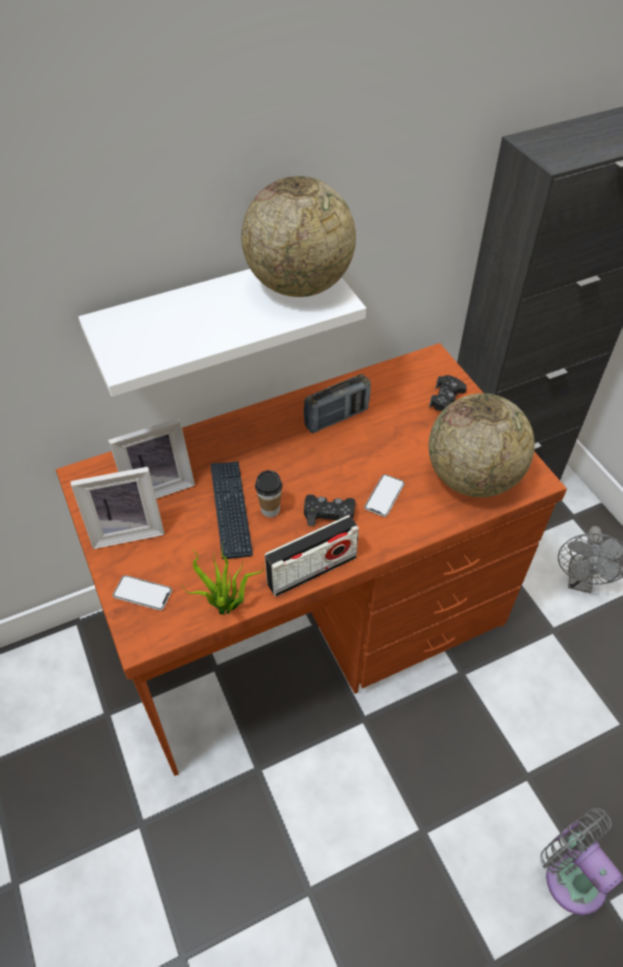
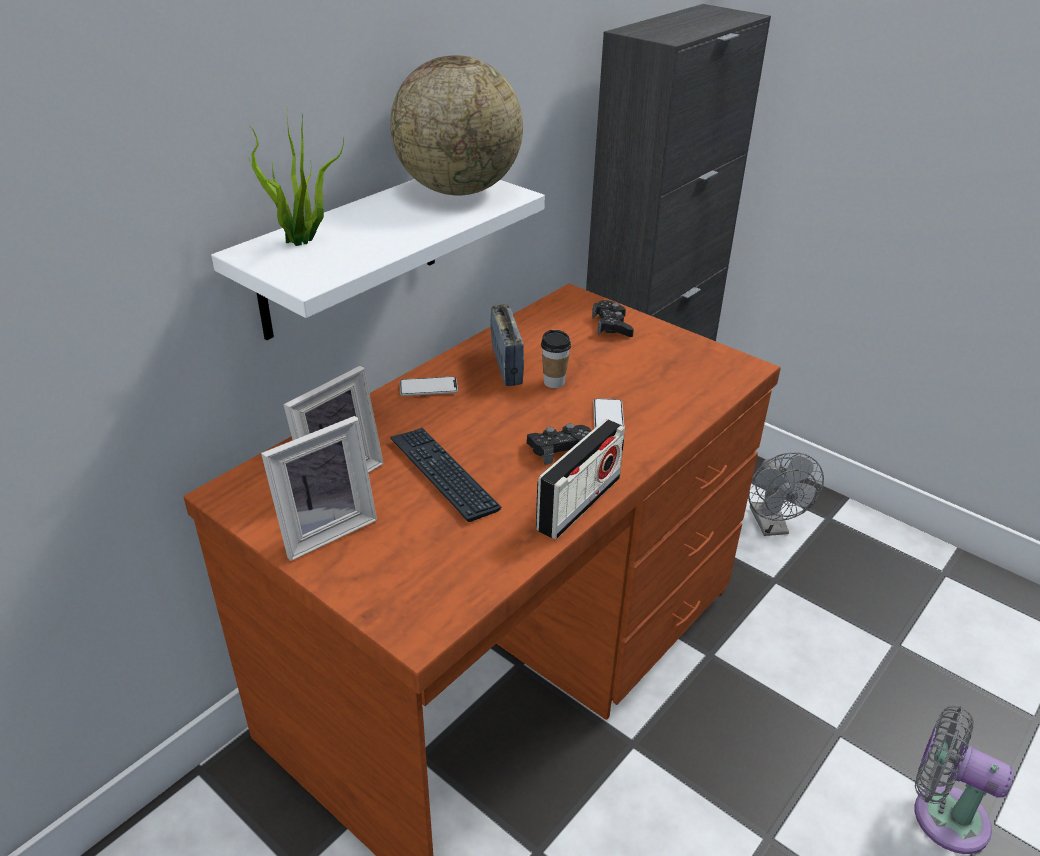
camera: 25 degrees left, 15 degrees down
(142, 593) = (388, 586): phone -> phone (428, 387)
(227, 608) = (506, 568): potted plant -> potted plant (302, 241)
(270, 509) = (490, 462): cup -> cup (554, 382)
(336, 418) = (506, 365): radio -> radio turned 45 degrees counterclockwise
(472, 478) = (685, 380): globe -> none

